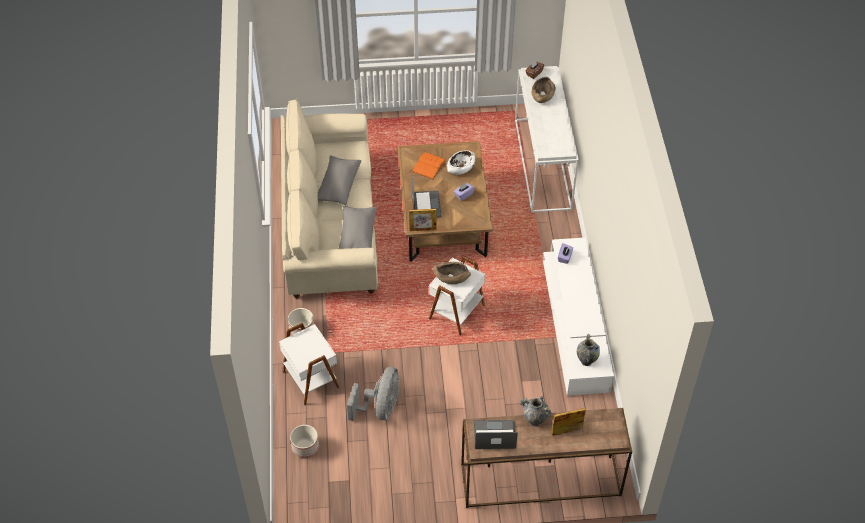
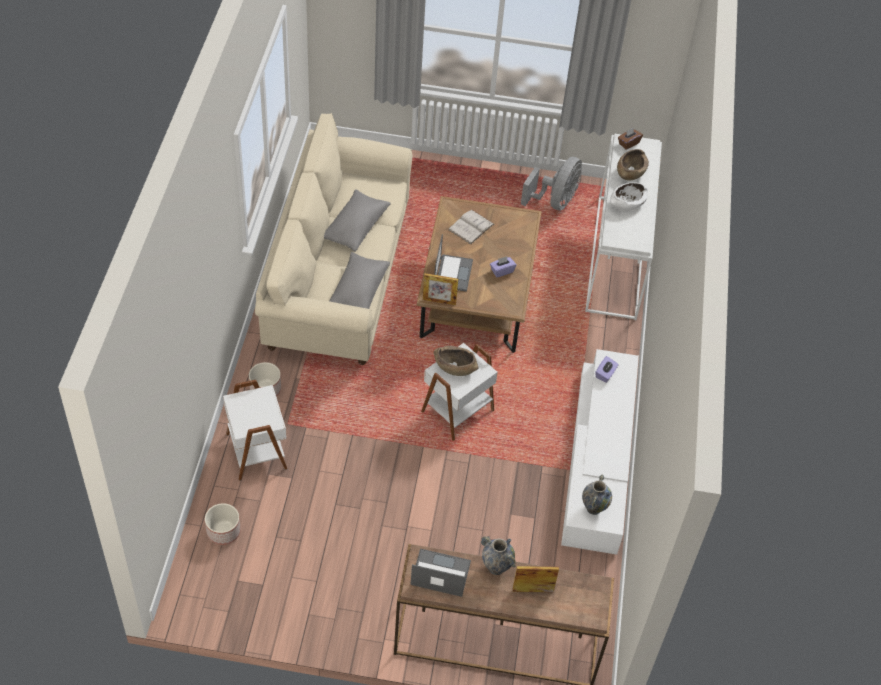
camera: 10 degrees right, 0 degrees up
(380, 408) = (328, 506): grey fan -> grey fan (555, 202)
(429, 165) = (471, 227): orange book -> white book
(460, 168) = (508, 238): white bowl -> white bowl (627, 203)

